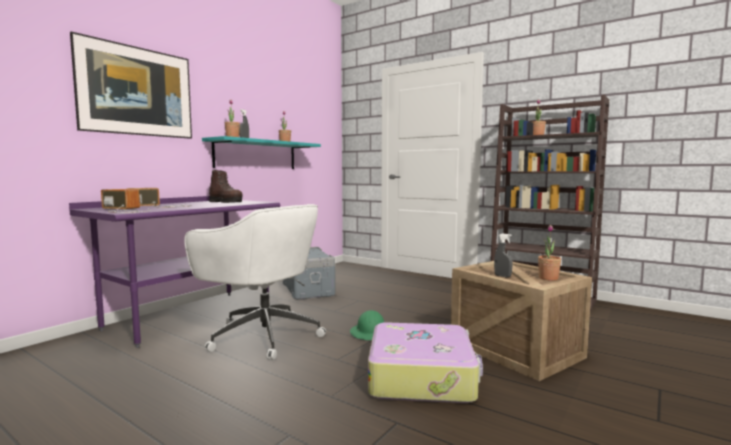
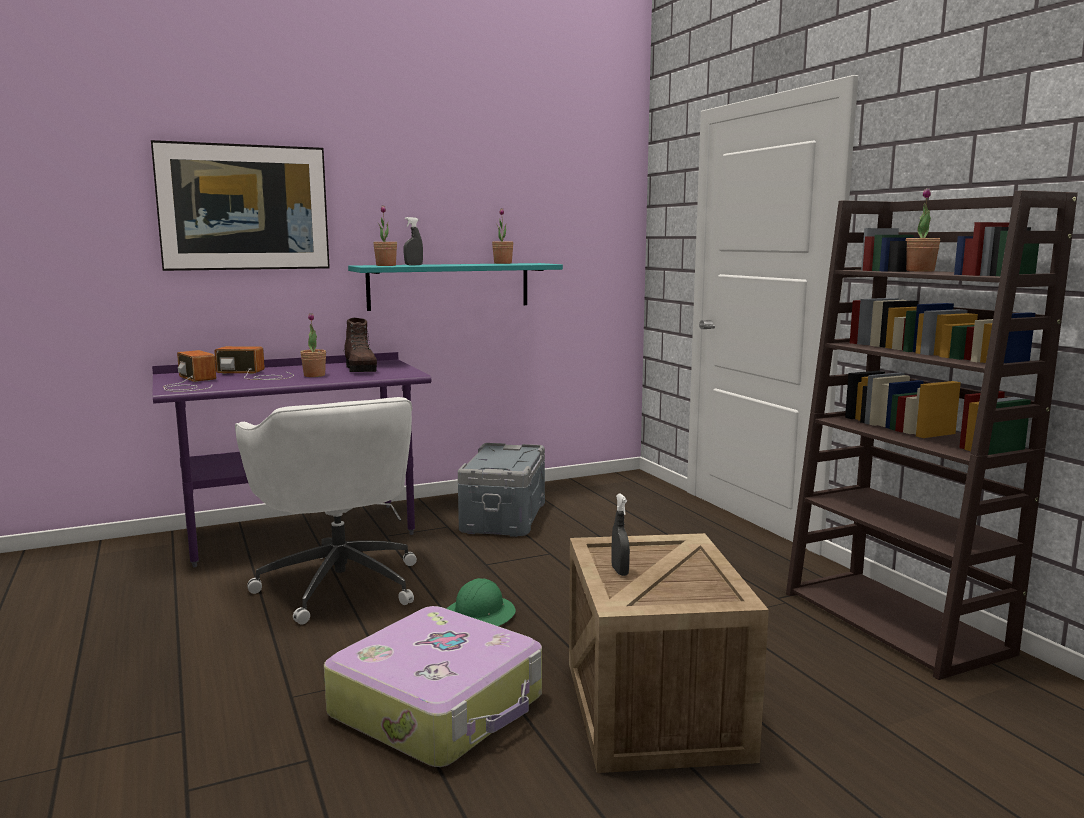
camera: 30 degrees right, 5 degrees up
(548, 278) = (688, 593): potted plant -> potted plant (314, 375)

